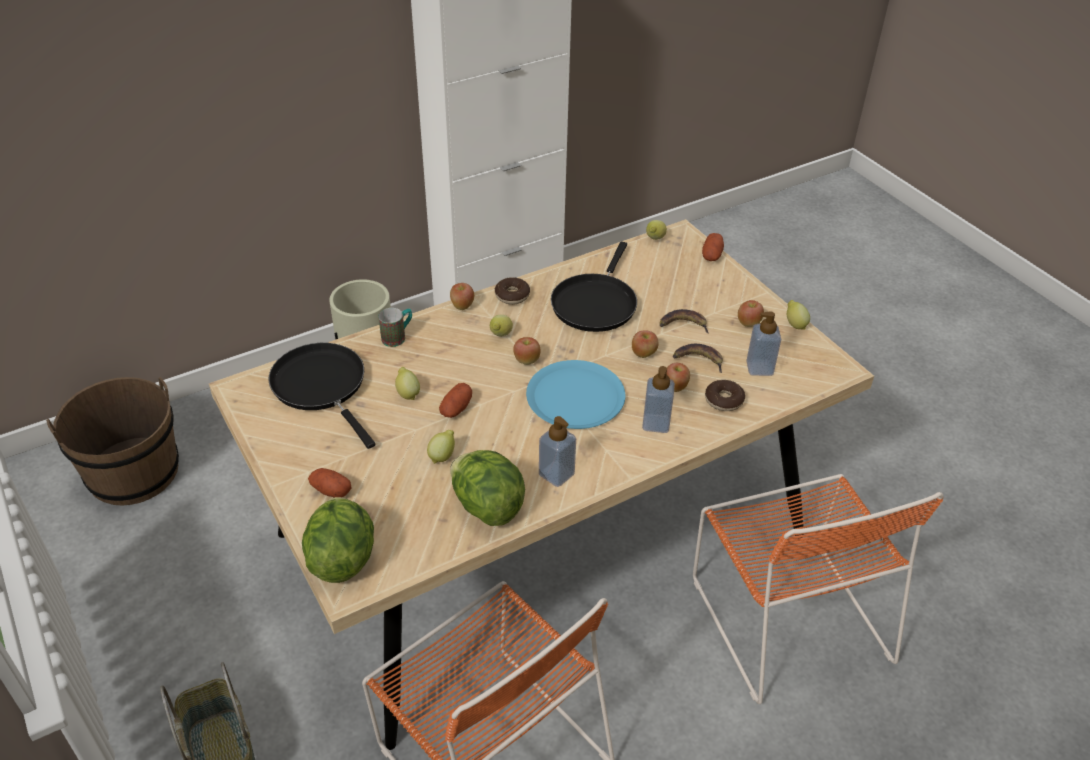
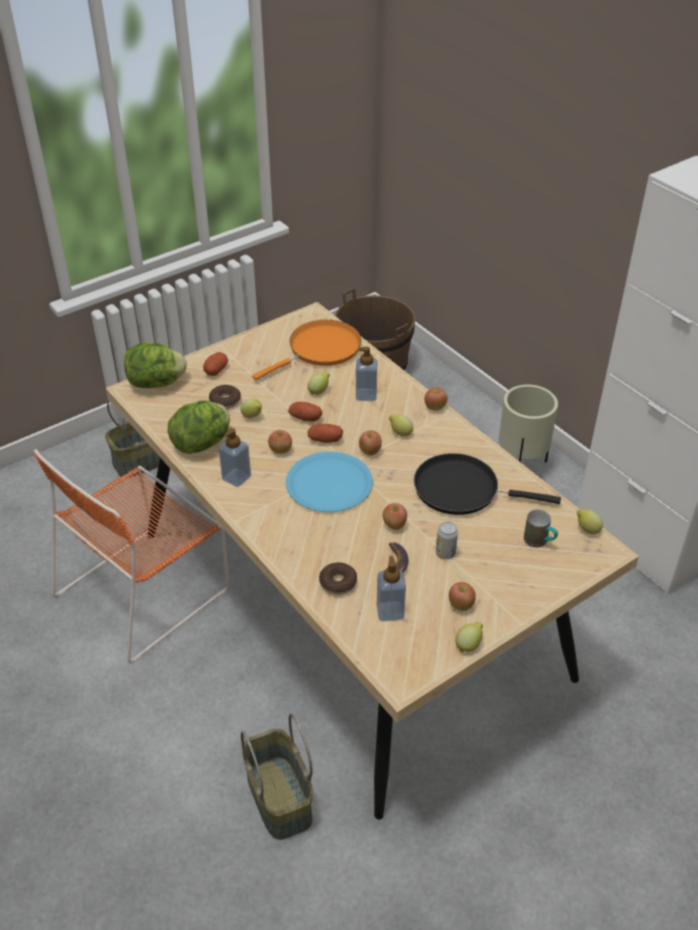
camera: 85 degrees right, 0 degrees up
(322, 386) = (320, 350): black frying pan -> orange frying pan
(398, 337) = (386, 378): mug -> mug (539, 542)
(512, 295) = (458, 435): donut -> donut (225, 401)
(656, 423) = (301, 535): soap dispenser -> soap dispenser (366, 395)
(675, 387) = (351, 548): apple -> apple (280, 451)
(683, 324) = (445, 553): banana -> can
(712, 255) = (575, 577): potato -> potato (325, 440)
(787, 614) = (277, 797): orange chair -> basket

